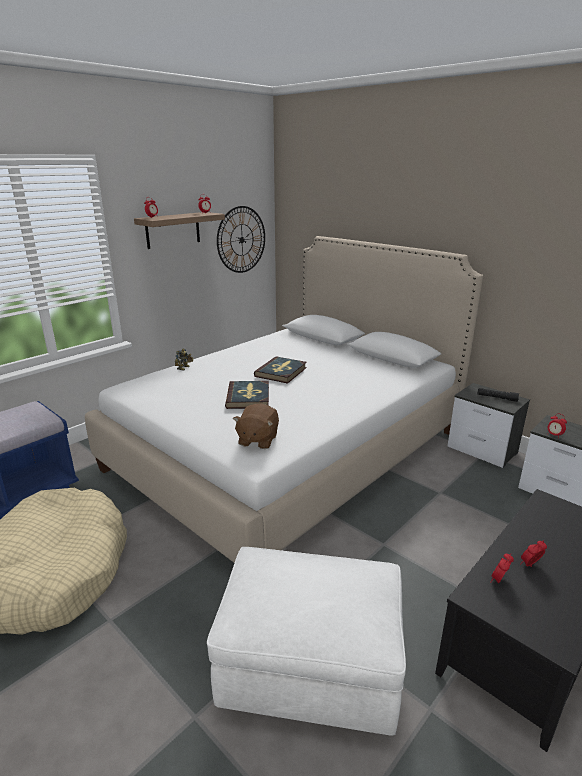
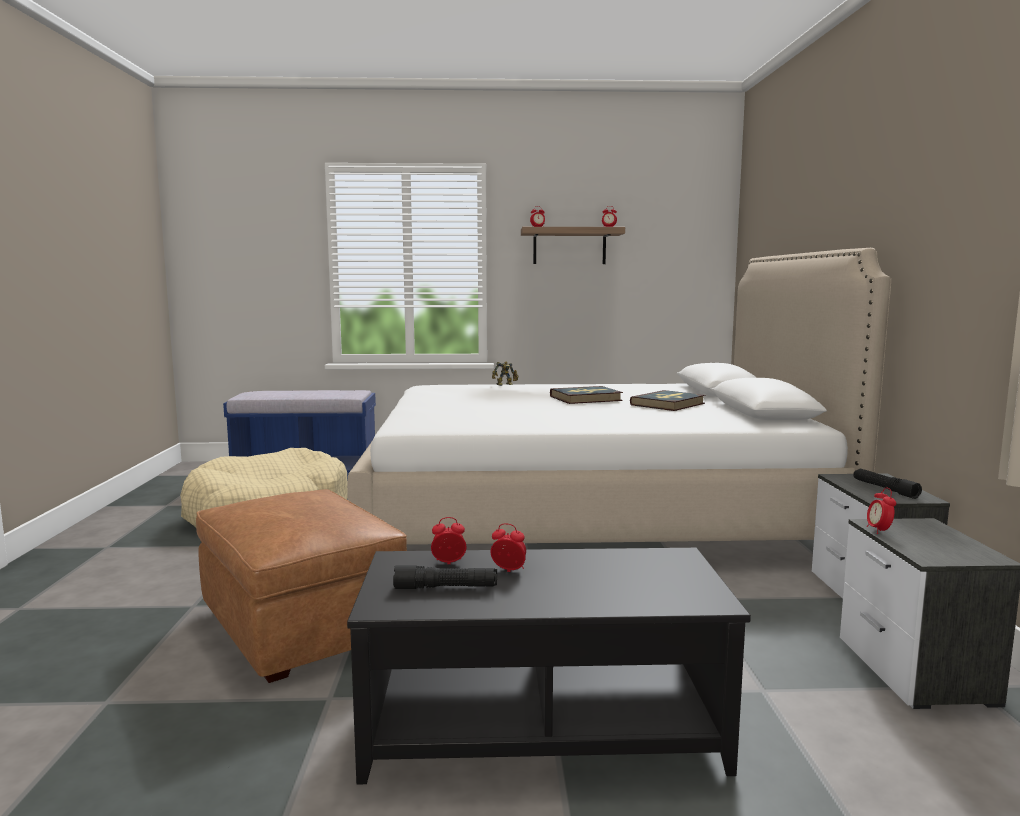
camera: 45 degrees right, 15 degrees down
(241, 240) = (673, 269): wall clock -> none
(248, 397) = (505, 403): book -> book (668, 404)
(257, 440) = (439, 419): brown plush toy -> none
(310, 668) = (302, 627): white ottoman -> brown ottoman
(543, 604) = (446, 588): none -> black flashlight

